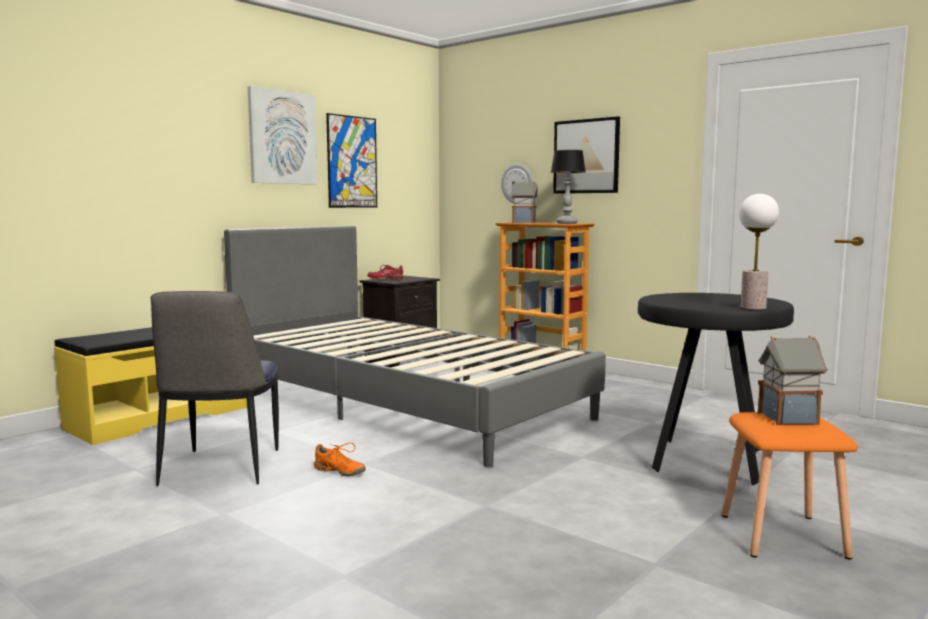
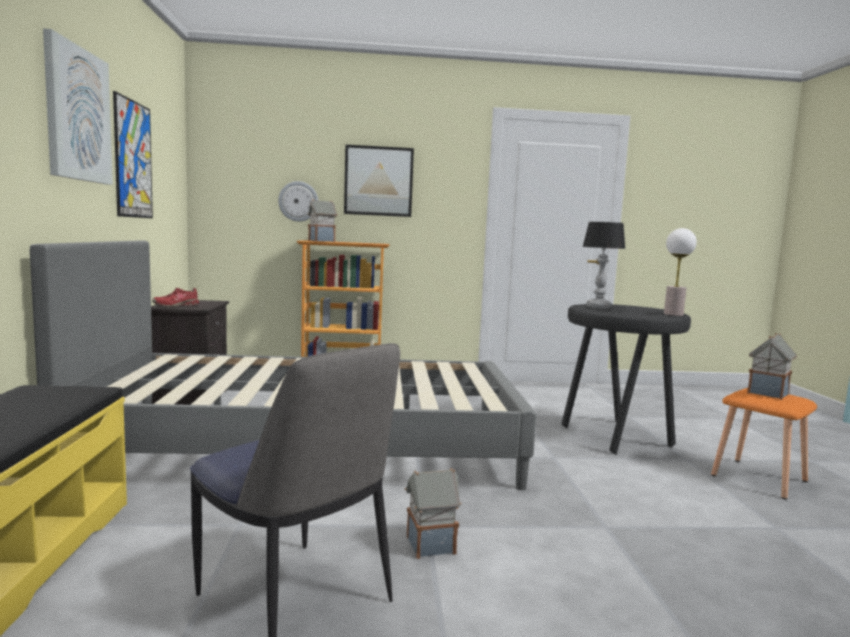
camera: 45 degrees left, 0 degrees up
(339, 471) = (429, 545): orange shoe -> toy house
(567, 223) = (372, 243): table lamp -> table lamp (599, 307)

